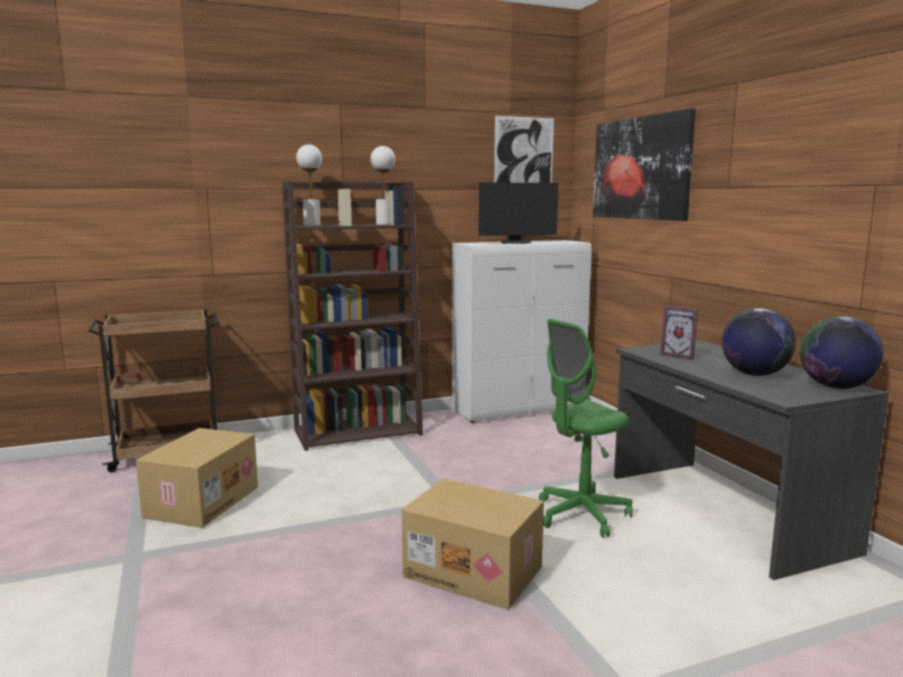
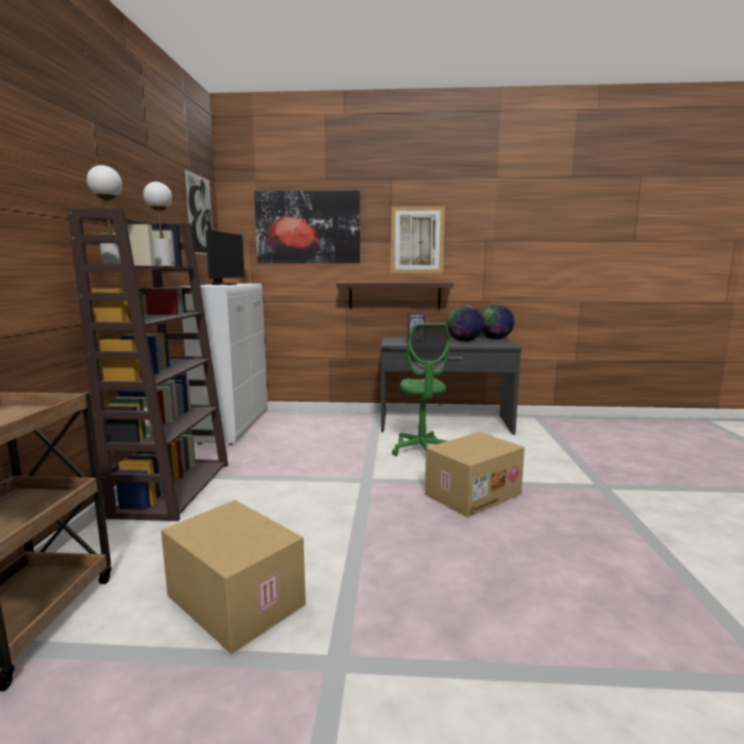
camera: 65 degrees left, 0 degrees up
(724, 277) = (394, 295): none -> shelf
(760, 184) = (417, 240): none -> picture

